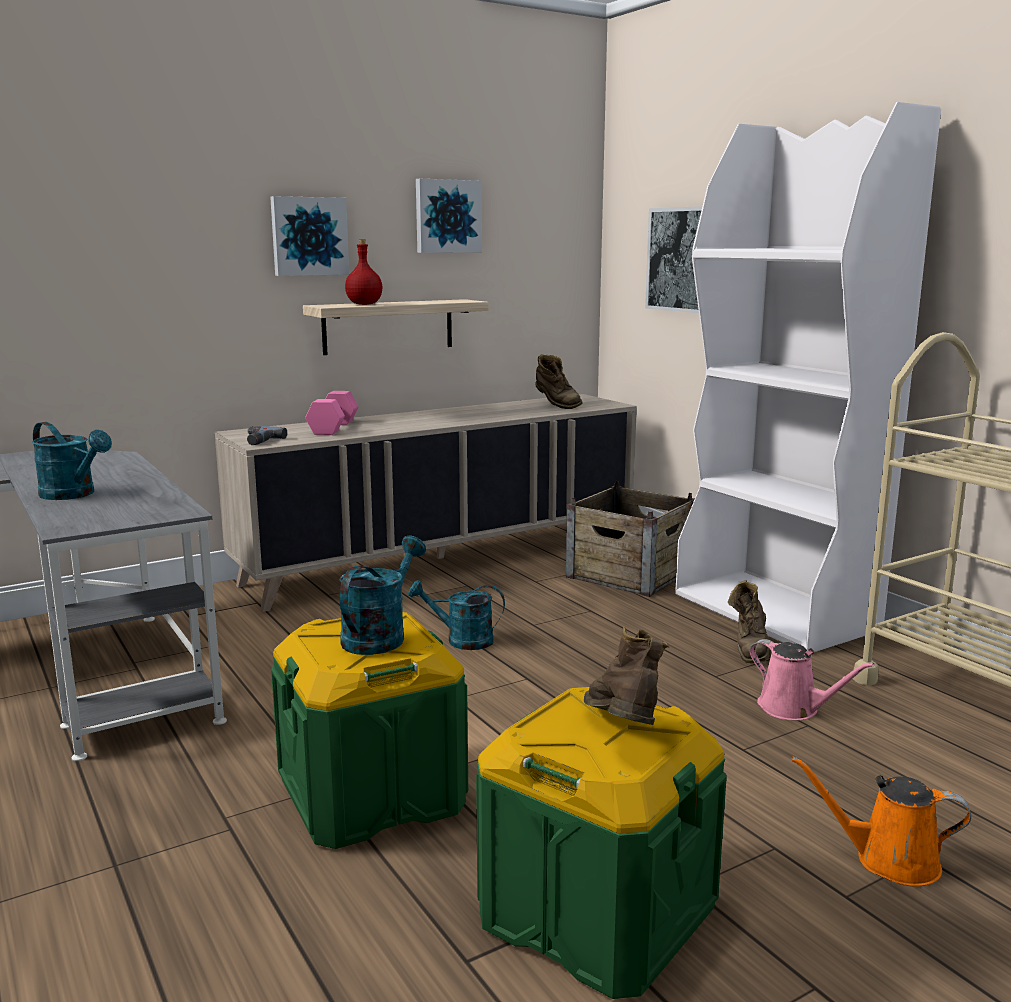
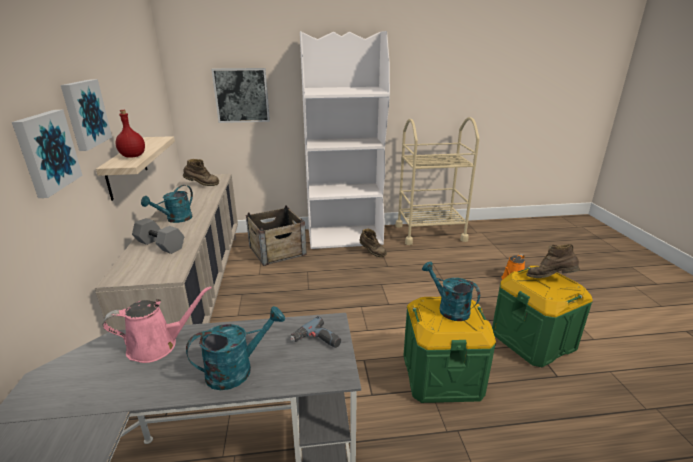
camera: 65 degrees left, 10 degrees up
(257, 441) = (159, 275): power drill -> power drill (316, 341)
(332, 427) = (159, 245): pink dumbbell -> grey dumbbell
(447, 216) = (127, 83): picture -> picture (46, 152)
(461, 640) = (308, 313): turquoise watering can -> turquoise watering can (175, 219)
(793, 709) = (420, 261): pink watering can -> pink watering can (157, 345)

